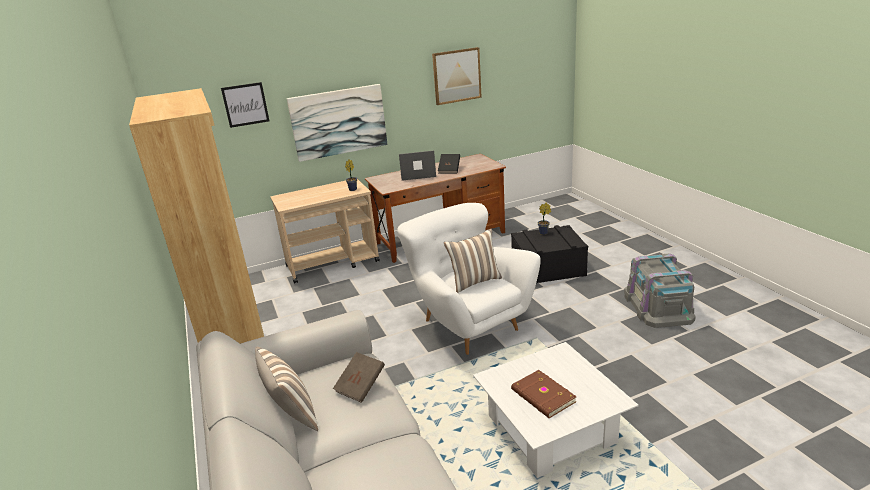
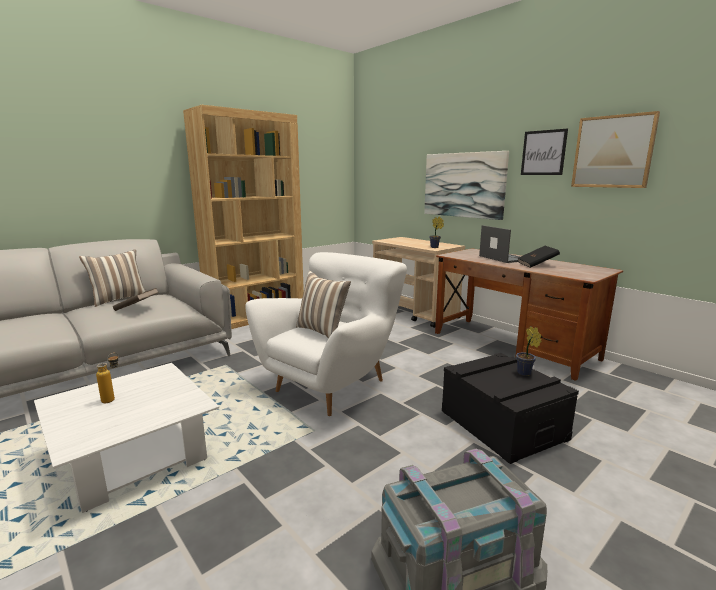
camera: 70 degrees right, 10 degrees down
(245, 104) = (402, 156): picture -> picture (543, 152)
(542, 396) = (113, 398): brown book -> bottle

